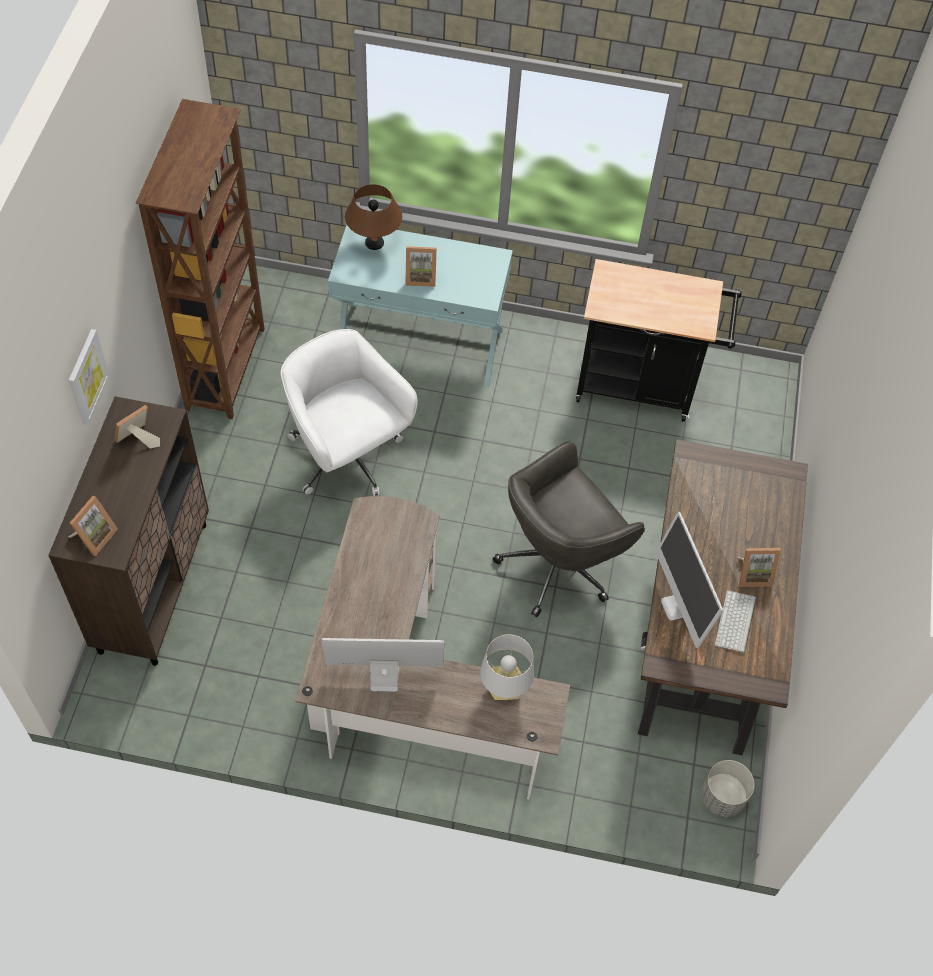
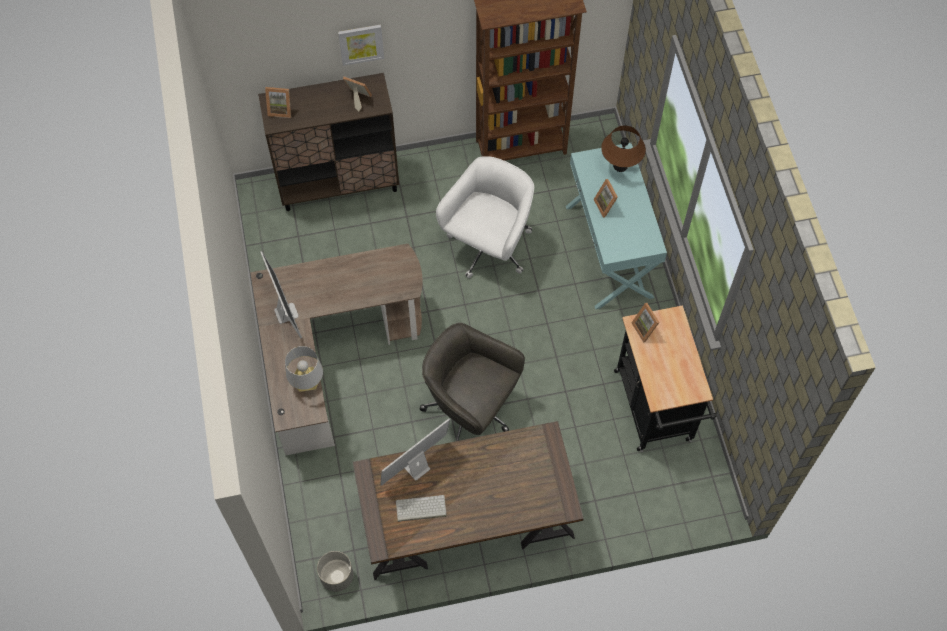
camera: 70 degrees right, 5 degrees up
(753, 574) = (466, 509): picture frame -> picture frame (646, 328)

